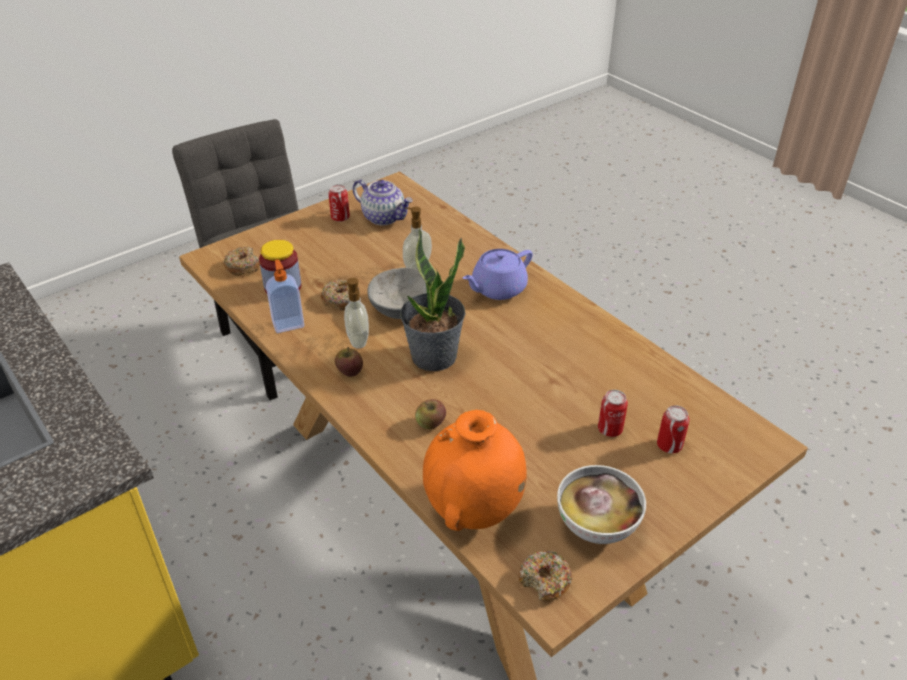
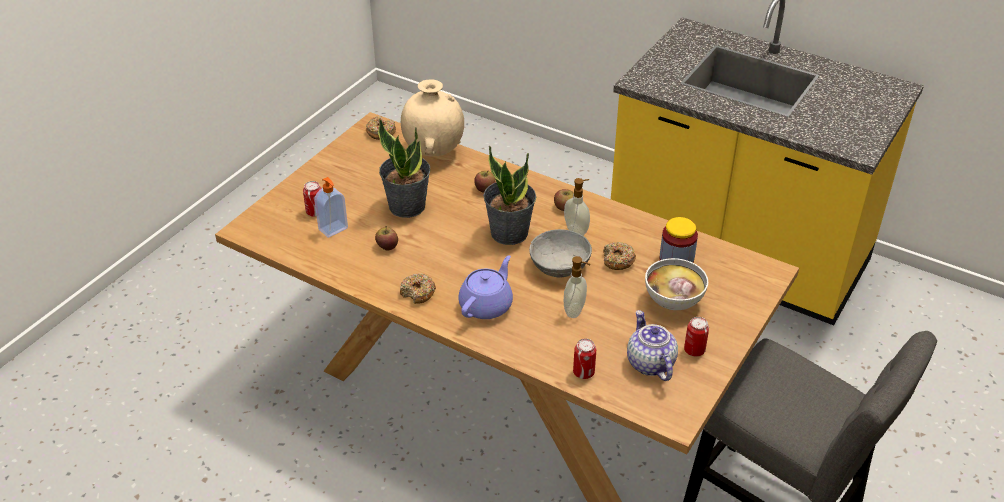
camera: 160 degrees right, 0 degrees up
(242, 266) = (731, 270): donut -> donut (418, 293)
(288, 324) = (642, 230): soap dispenser -> soap dispenser (333, 229)
(384, 217) = (649, 363): teapot -> teapot turned 60 degrees clockwise
(473, 510) = (433, 152): orange vase -> beige vase
(543, 424) = (407, 206): none -> potted plant
(583, 374) = (387, 246): none -> apple
(597, 526) = (357, 160): bowl -> bowl (672, 301)
(610, 429) = (358, 213): can -> can (583, 372)

